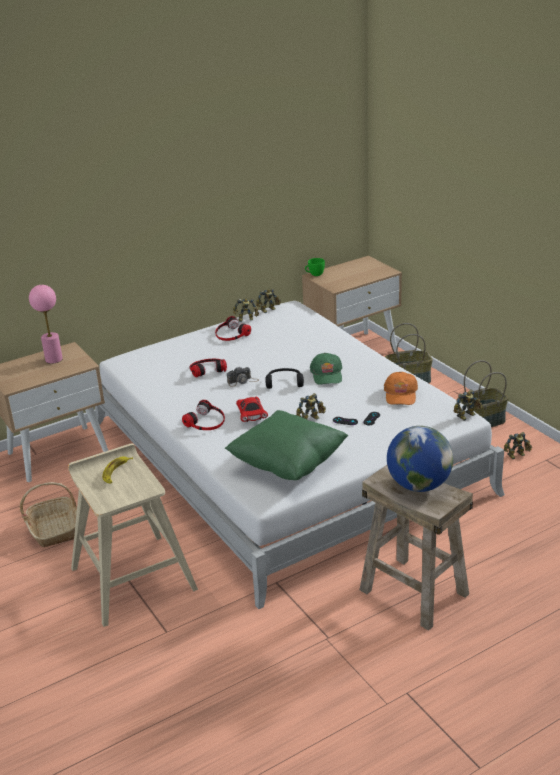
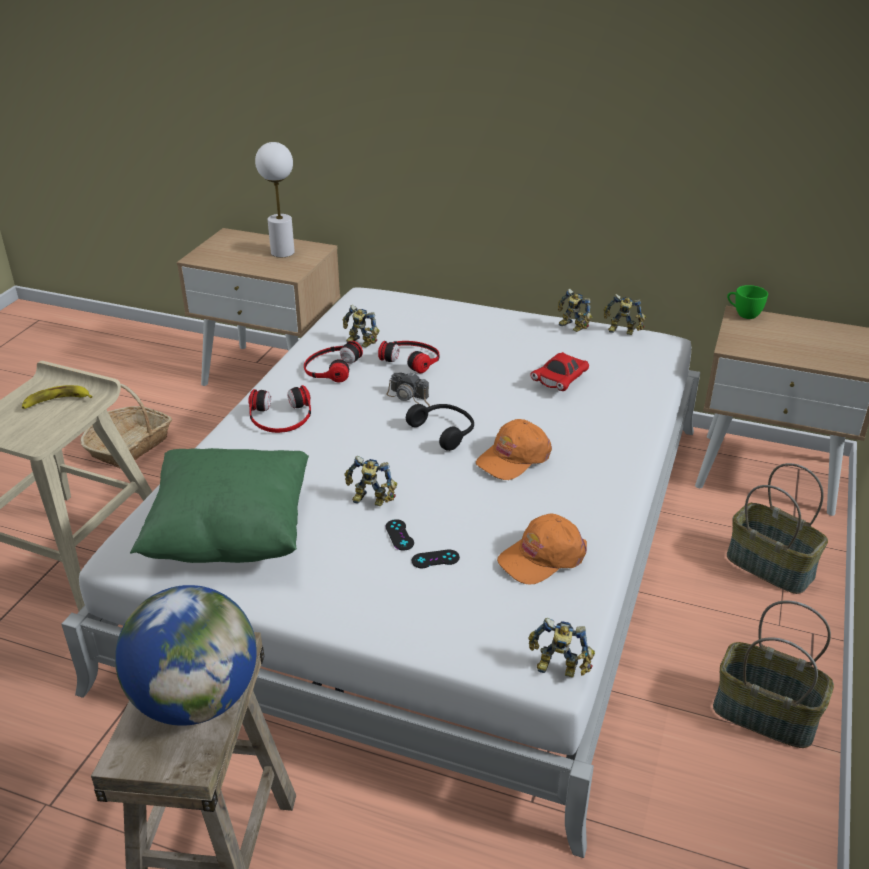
camera: 50 degrees right, 5 degrees up
(53, 359) = (282, 252): pink table lamp -> white table lamp
(231, 334) = (518, 334): headphones -> headphones (331, 368)
(251, 415) = (329, 443): red toy car -> red toy car (560, 380)
(327, 374) = (513, 458): green cap -> orange cap
(517, 455) = (723, 818): toy robot -> toy robot (359, 343)

